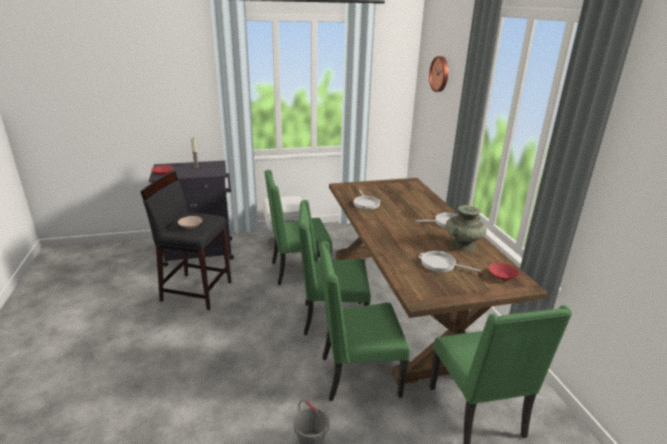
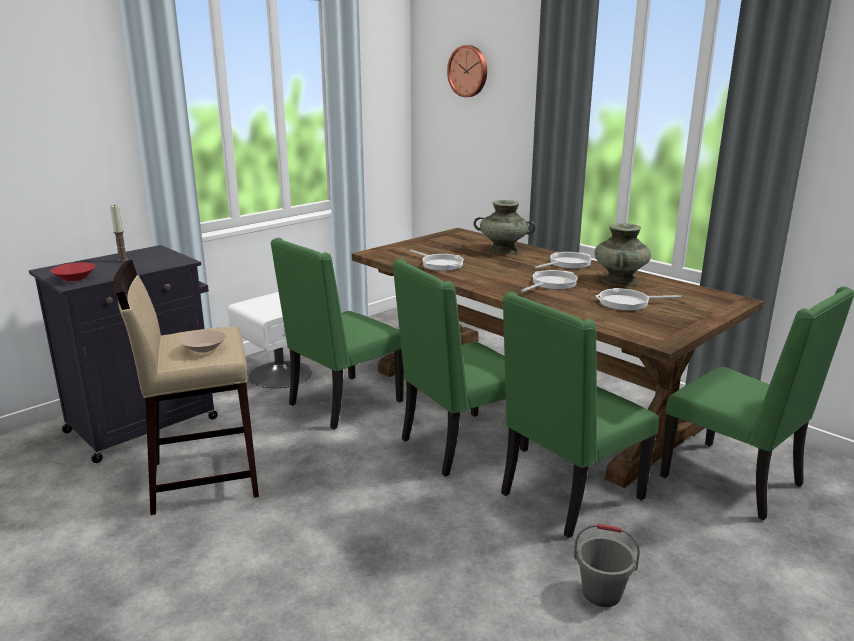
camera: 30 degrees left, 5 degrees down
(196, 290) = (203, 478): black stool -> beige stool
(413, 235) = (552, 284): none -> frying pan
(420, 201) = (503, 250): none -> turquoise vase
(502, 277) = (704, 298): red bowl -> none

